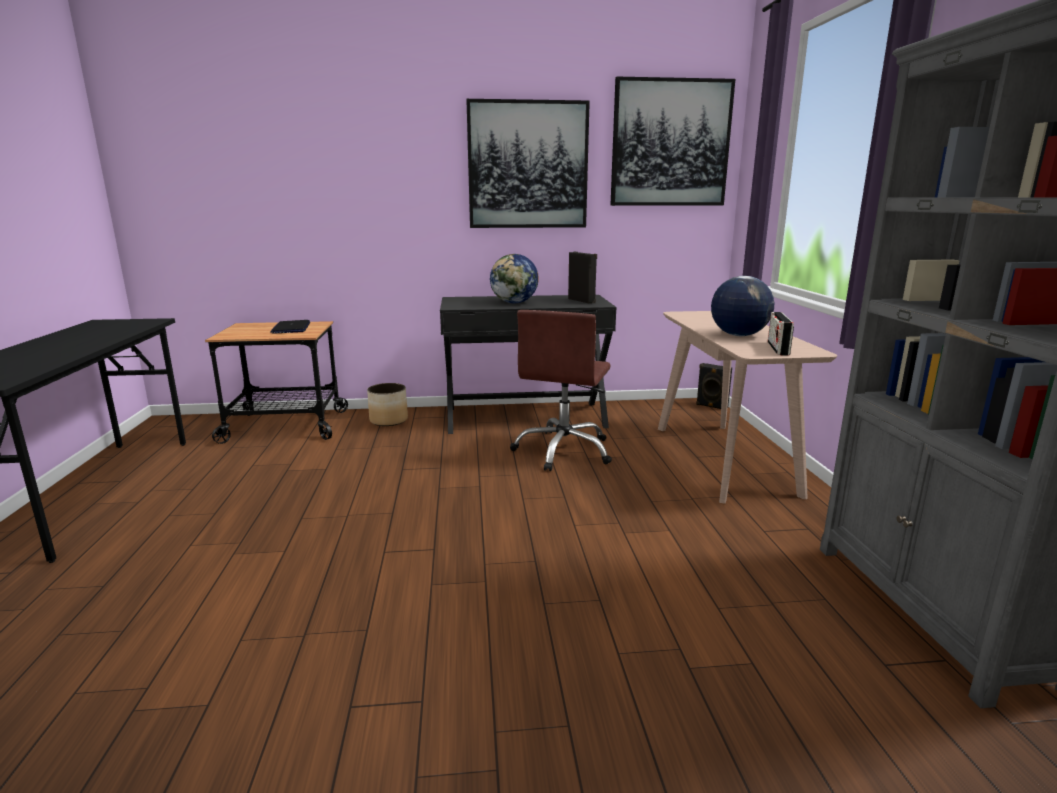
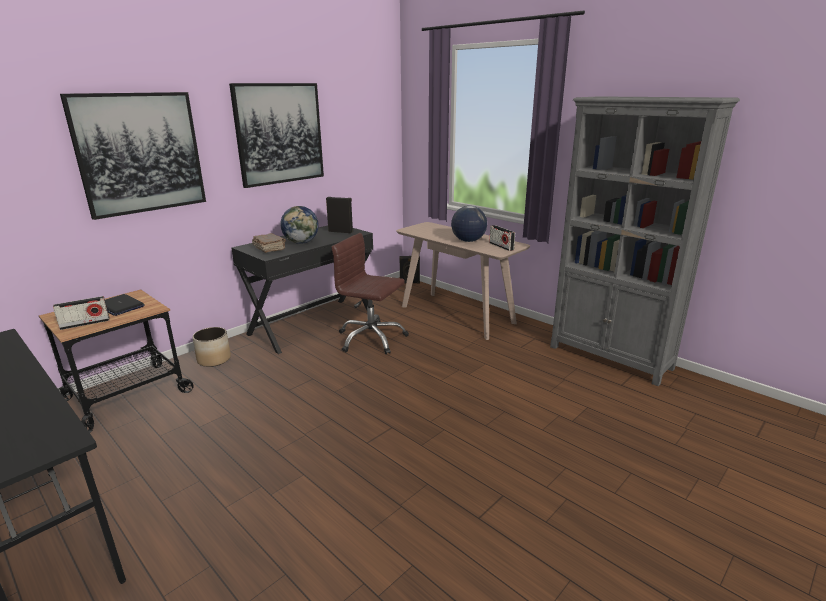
camera: 40 degrees left, 5 degrees up
(243, 333) = (85, 323): none -> radio
(470, 302) = (269, 249): none -> brown book
(564, 451) = (371, 339): brown office chair -> brown office chair turned 135 degrees clockwise
(670, 143) = (365, 111): picture -> picture (140, 153)

